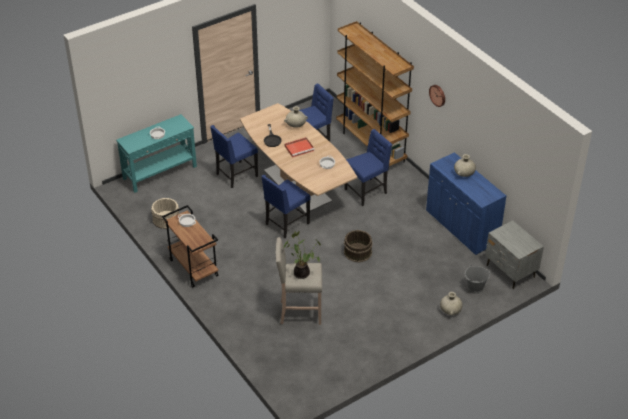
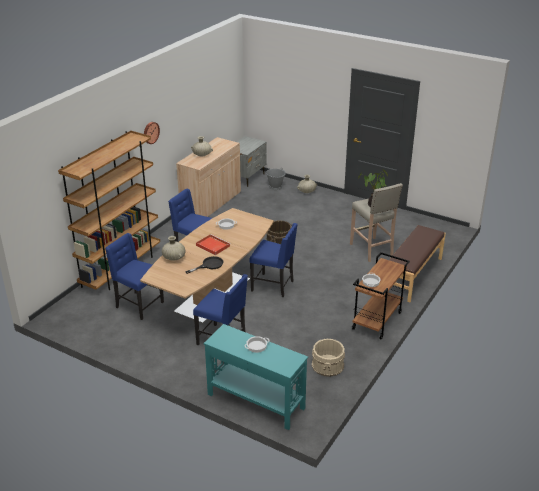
camera: 115 degrees left, 10 degrees down
(238, 322) = (413, 275): none -> brown bench
(461, 227) = (211, 203): blue cabinet -> beige cabinet

